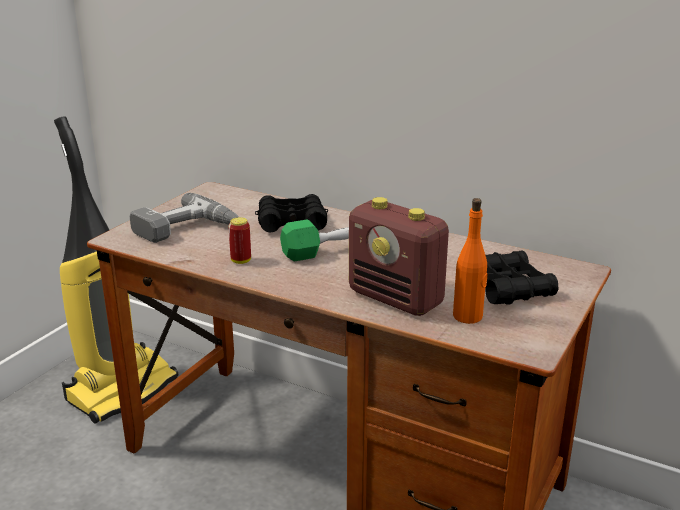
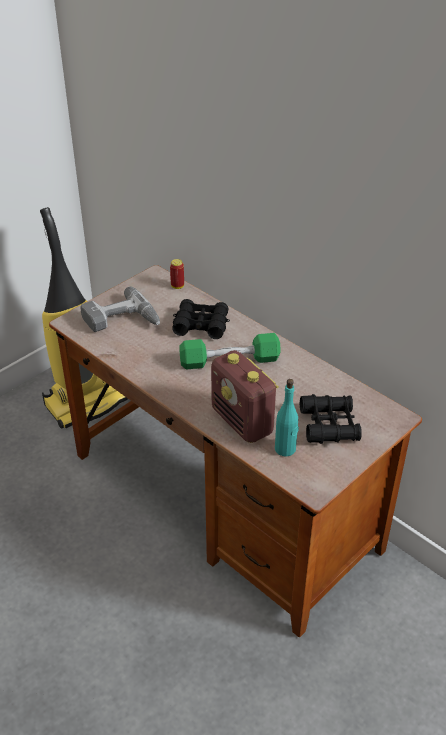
camera: 15 degrees right, 15 degrees up
(241, 261) = (149, 362): can -> can (177, 286)
(468, 316) = (285, 449): orange bottle -> turquoise bottle

